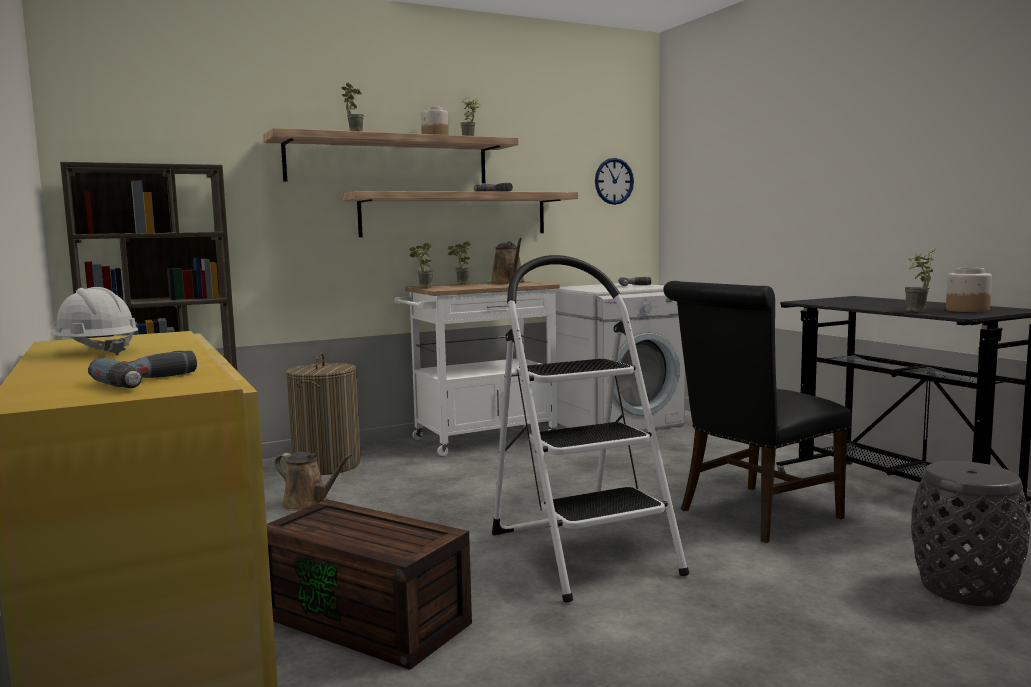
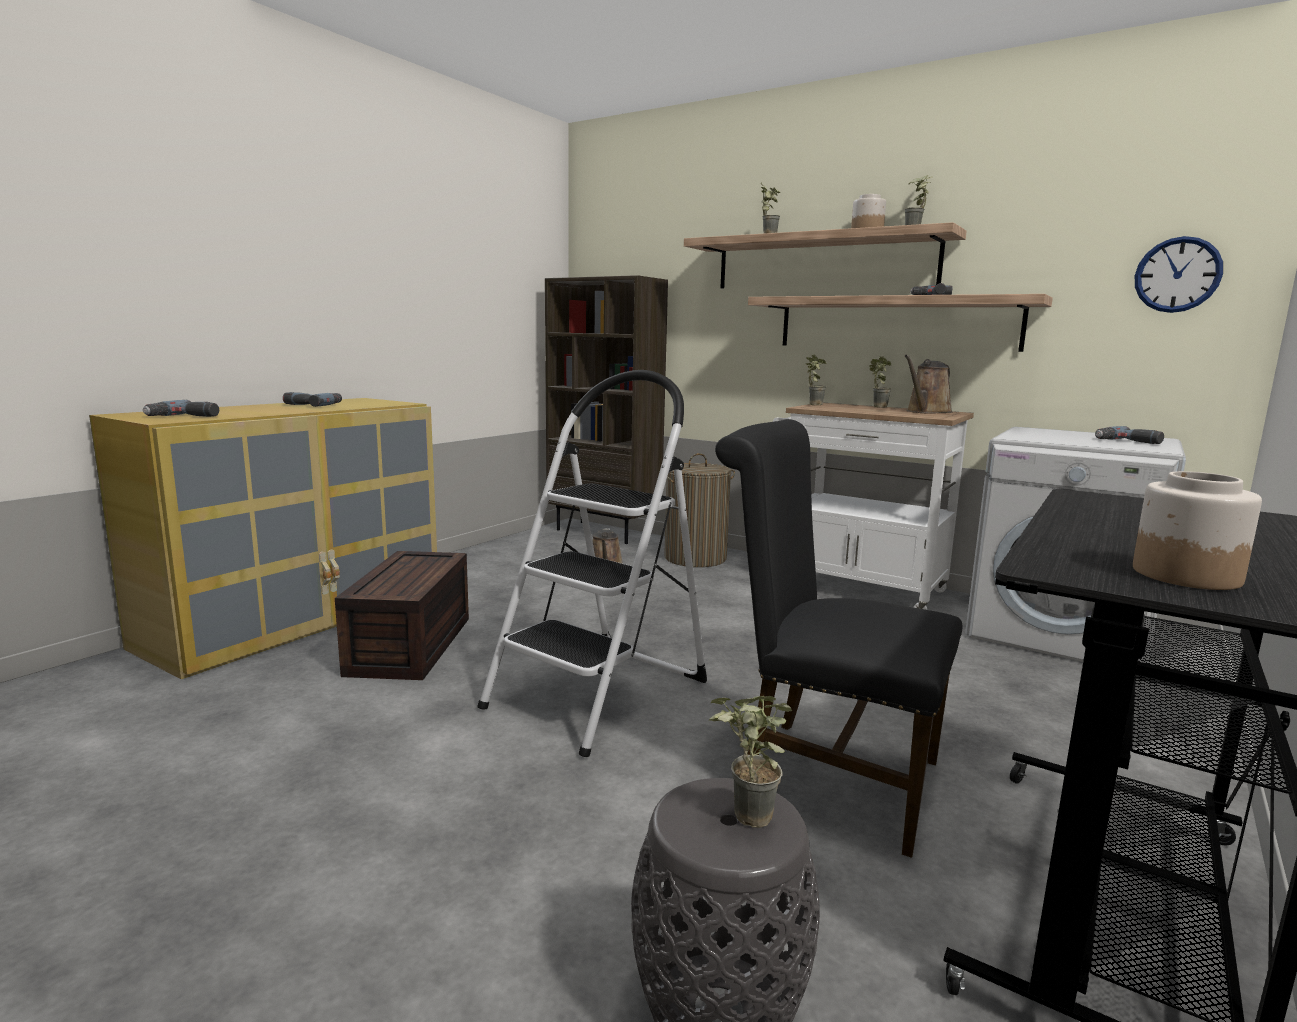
camera: 60 degrees right, 5 degrees up
(96, 352) = (312, 404): white hard hat -> power drill
(917, 311) = (1063, 546): potted plant -> potted plant (742, 819)

